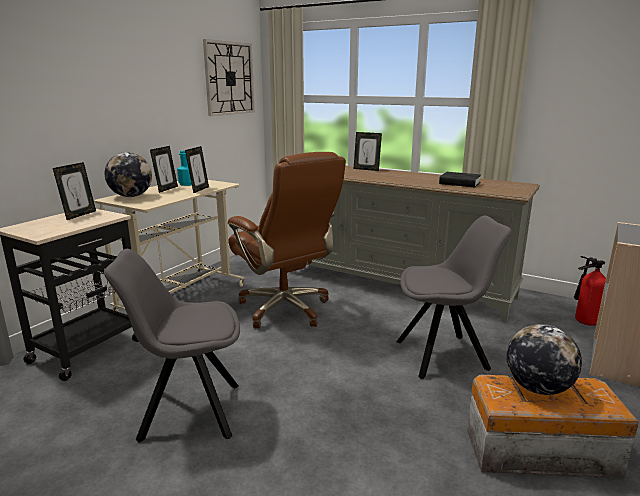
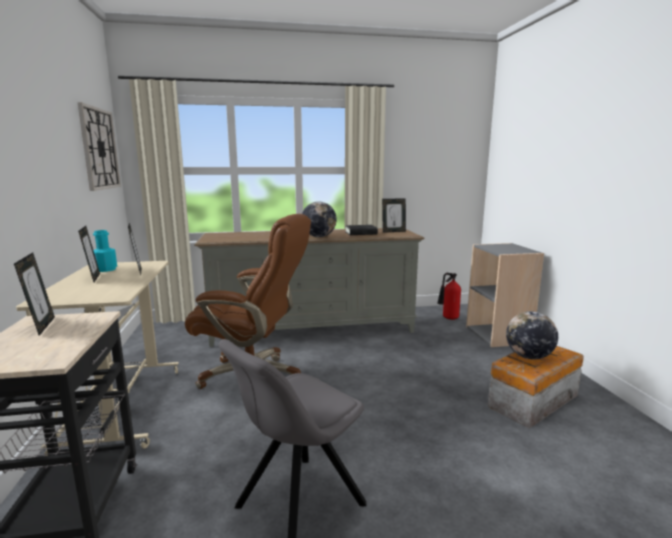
camera: 40 degrees left, 5 degrees down
(131, 196) = (65, 293): globe -> globe (318, 237)
(366, 169) = (267, 232): picture frame -> picture frame (393, 231)
(442, 355) = (411, 367): grey chair -> none

